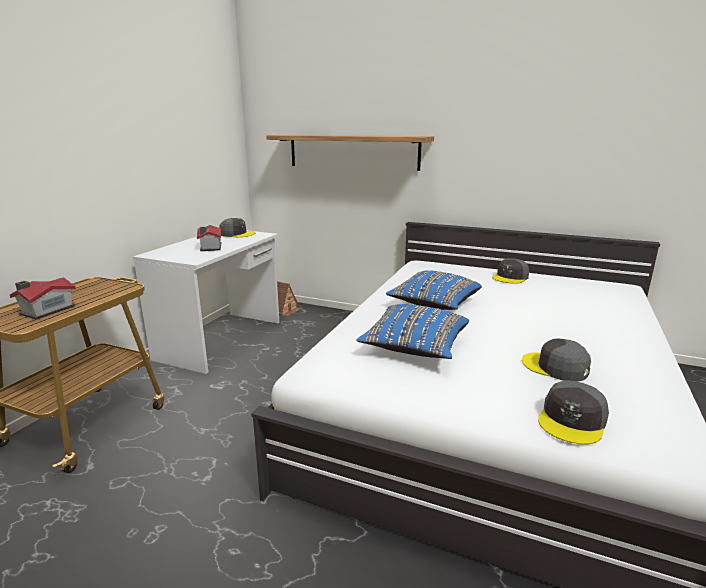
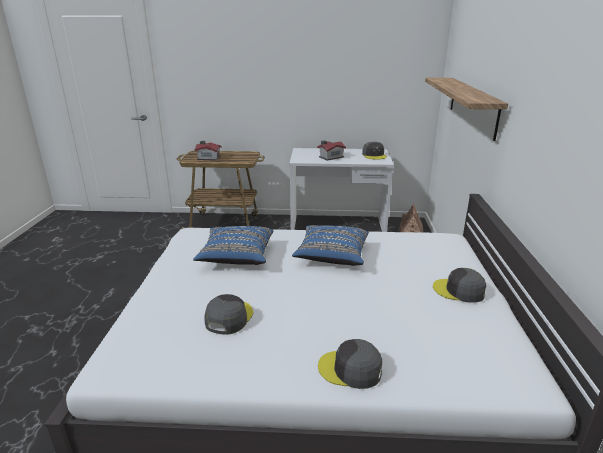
camera: 70 degrees right, 5 degrees up
(572, 420) = (146, 322): grey cap -> grey cap (350, 369)

